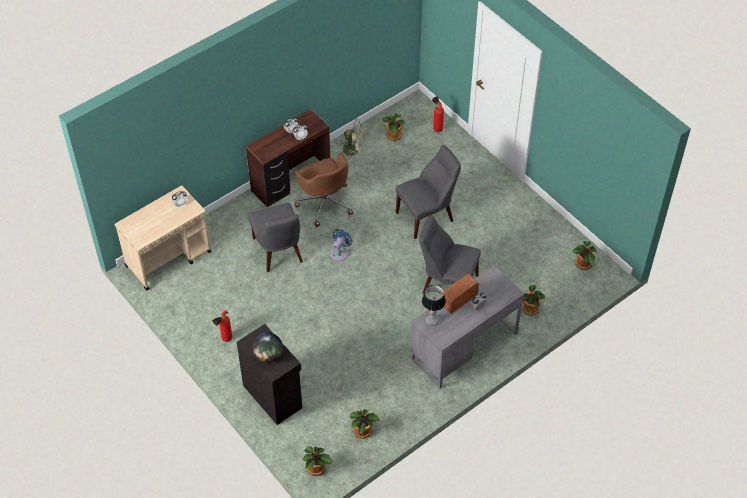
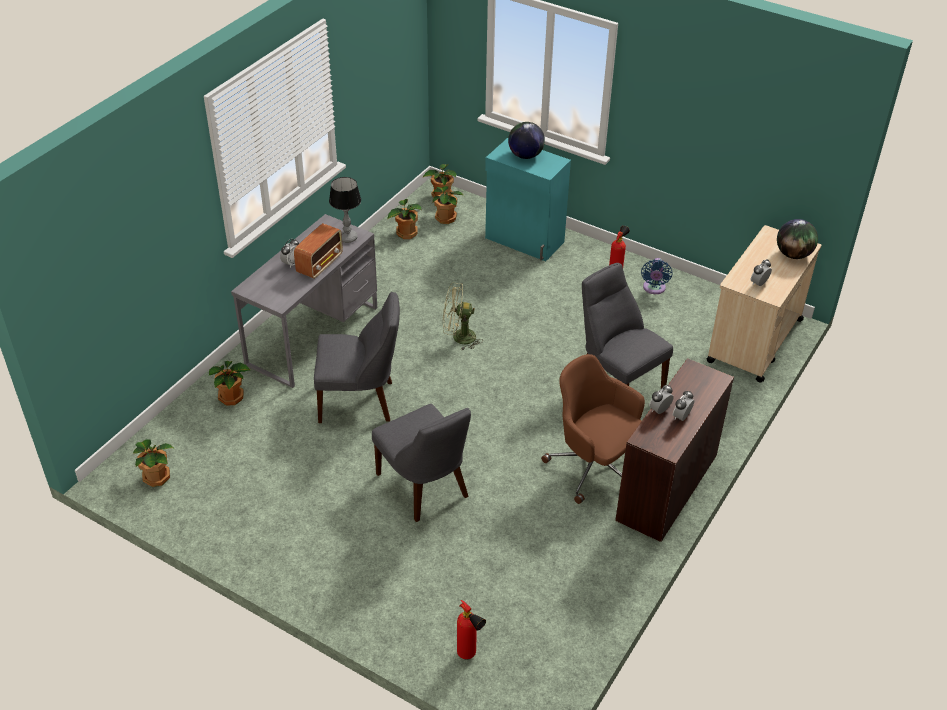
camera: 160 degrees right, 10 degrees down
(139, 220) = (793, 254): none -> globe
(273, 395) = (524, 240): black cabinet -> turquoise cabinet
(340, 253) = (530, 403): blue fan -> blue fan (654, 288)
(353, 150) = (597, 567): green fan -> green fan (458, 337)
(393, 136) = (542, 615): potted plant -> potted plant (446, 218)
(427, 216) = (424, 488): grey chair -> grey chair turned 75 degrees counterclockwise

